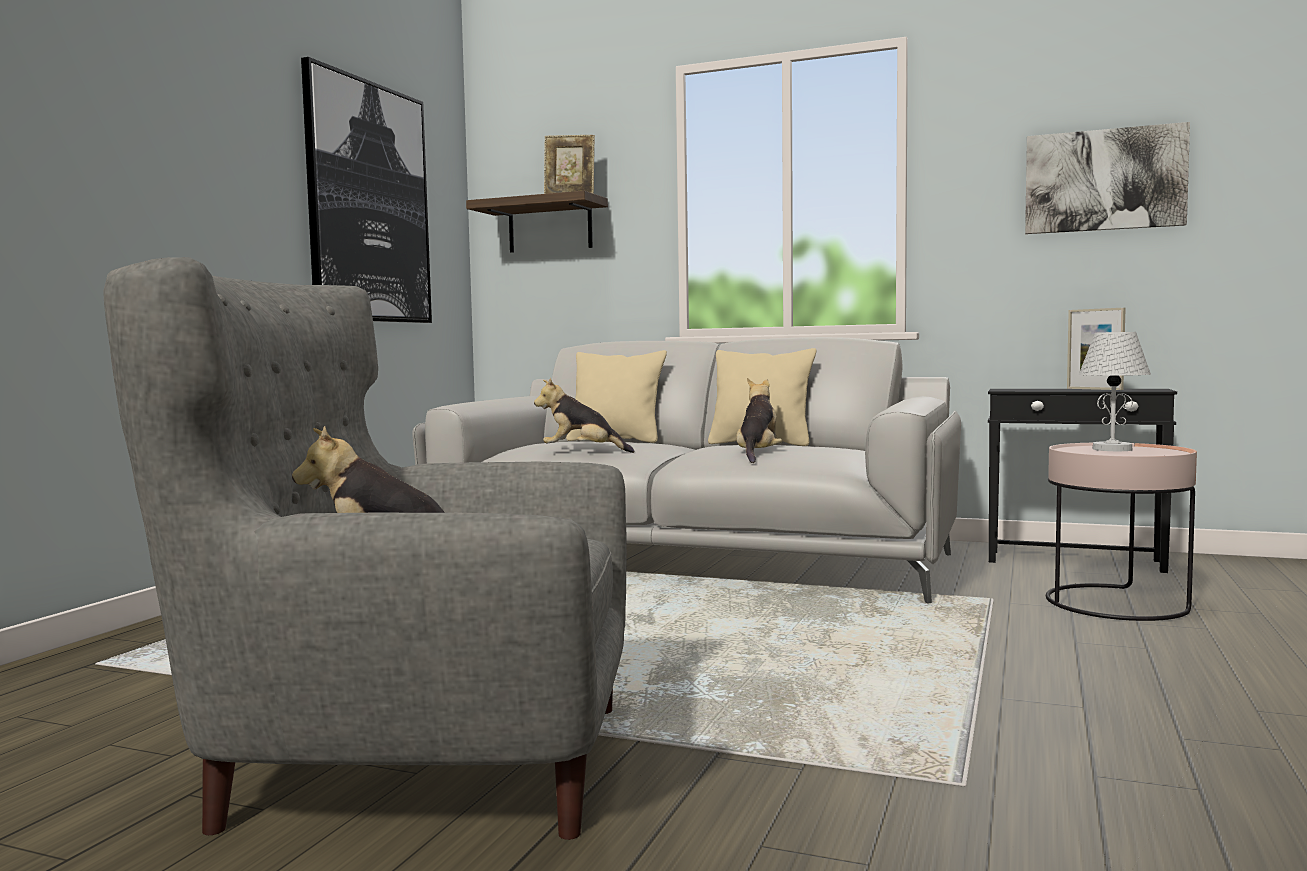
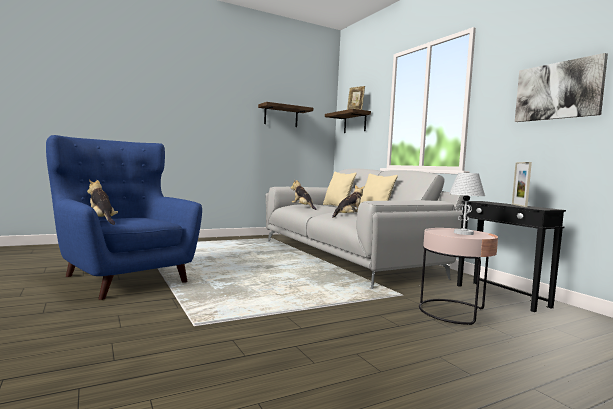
camera: 40 degrees right, 0 degrees up
(369, 203) = (281, 116): picture -> shelf
(416, 764) = (124, 278): grey armchair -> blue armchair

